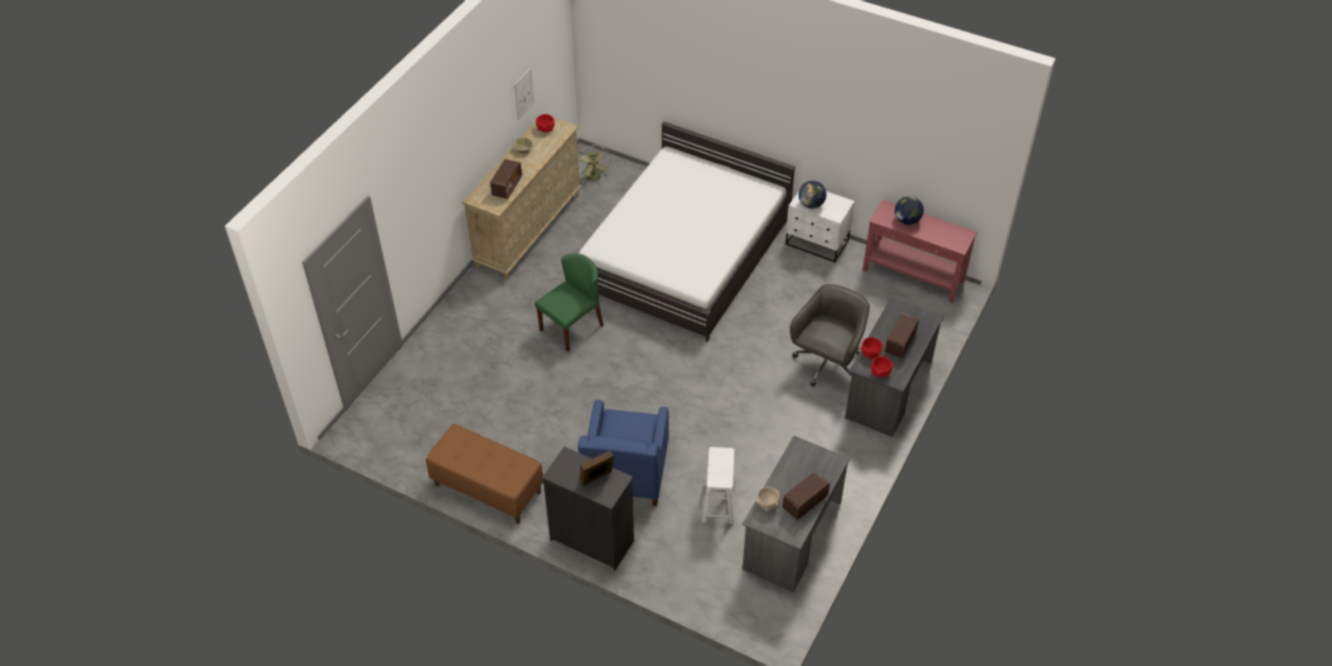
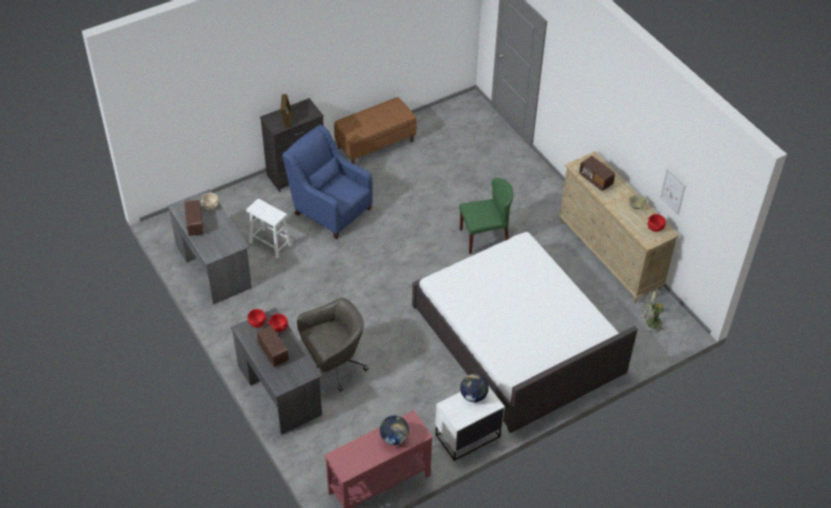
camera: 120 degrees right, 0 degrees up
(571, 327) = (484, 237): green chair -> green chair turned 90 degrees counterclockwise
(827, 364) = (333, 366): grey office chair -> grey office chair turned 90 degrees counterclockwise

